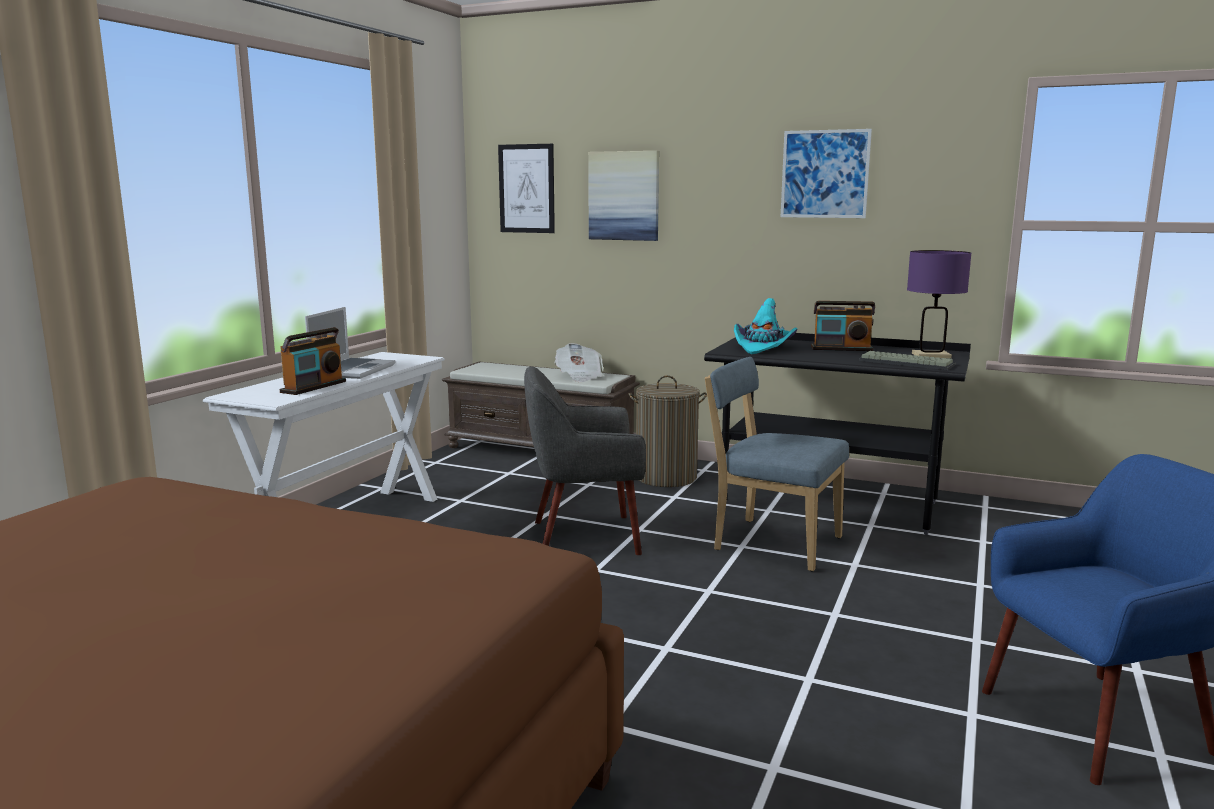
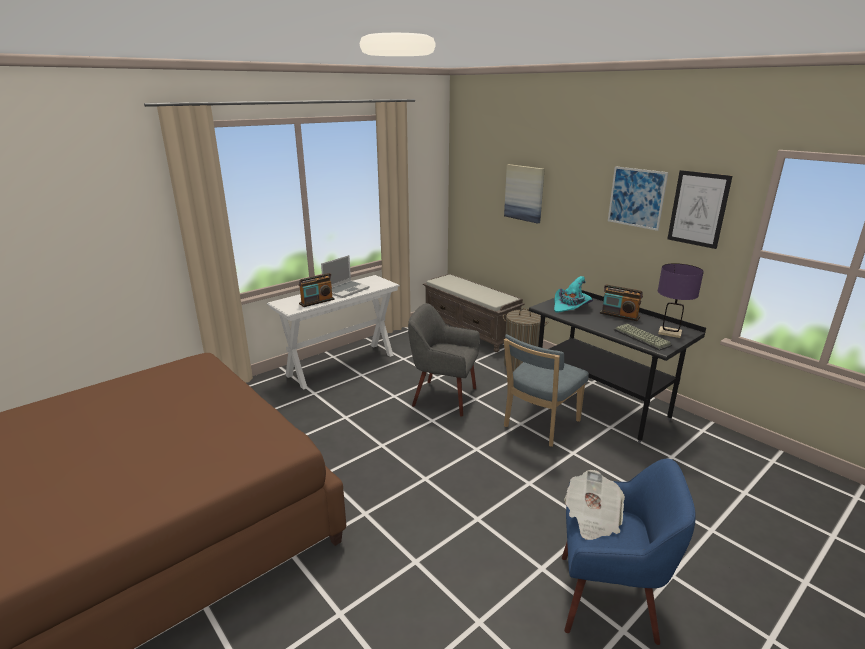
camera: 25 degrees right, 10 degrees up
(526, 188) = (476, 181): picture -> picture (698, 209)
(579, 376) = (489, 295): newspaper -> newspaper (592, 518)
(771, 542) = (539, 425): blue chair -> blue chair turned 105 degrees counterclockwise

